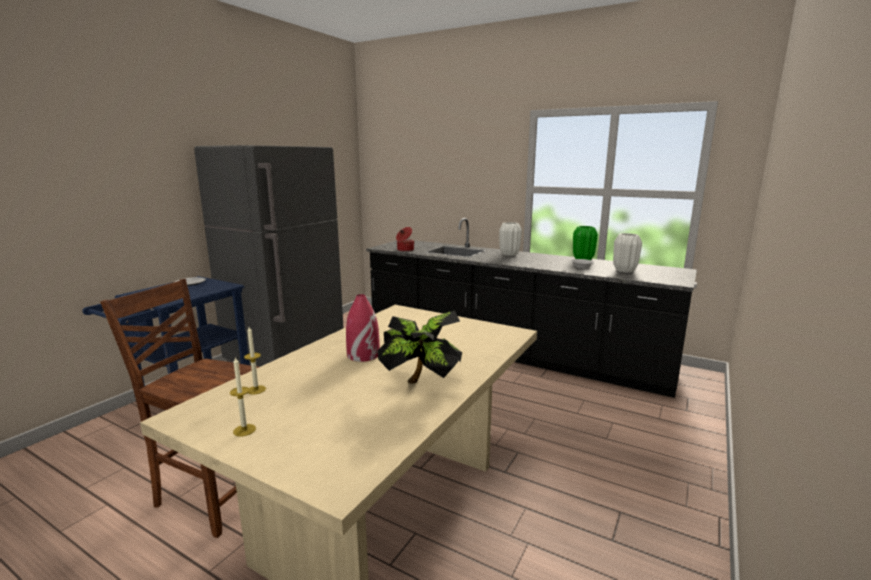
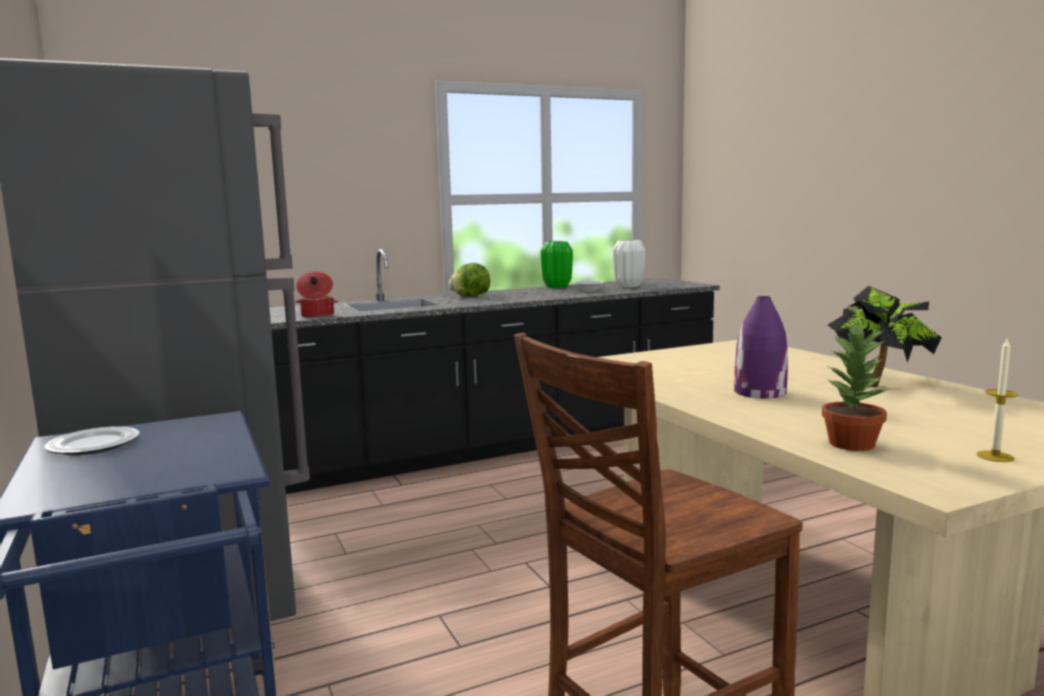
camera: 55 degrees left, 5 degrees down
(256, 390) = (852, 444): candle -> potted plant
(363, 355) = (759, 392): red vase -> purple vase
(509, 254) = (470, 296): white vase -> lettuce

